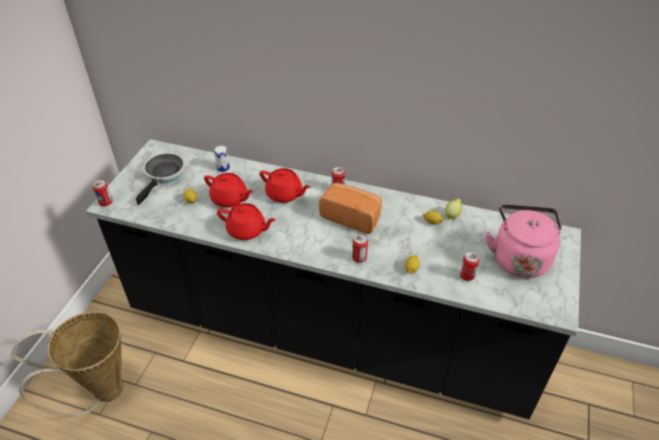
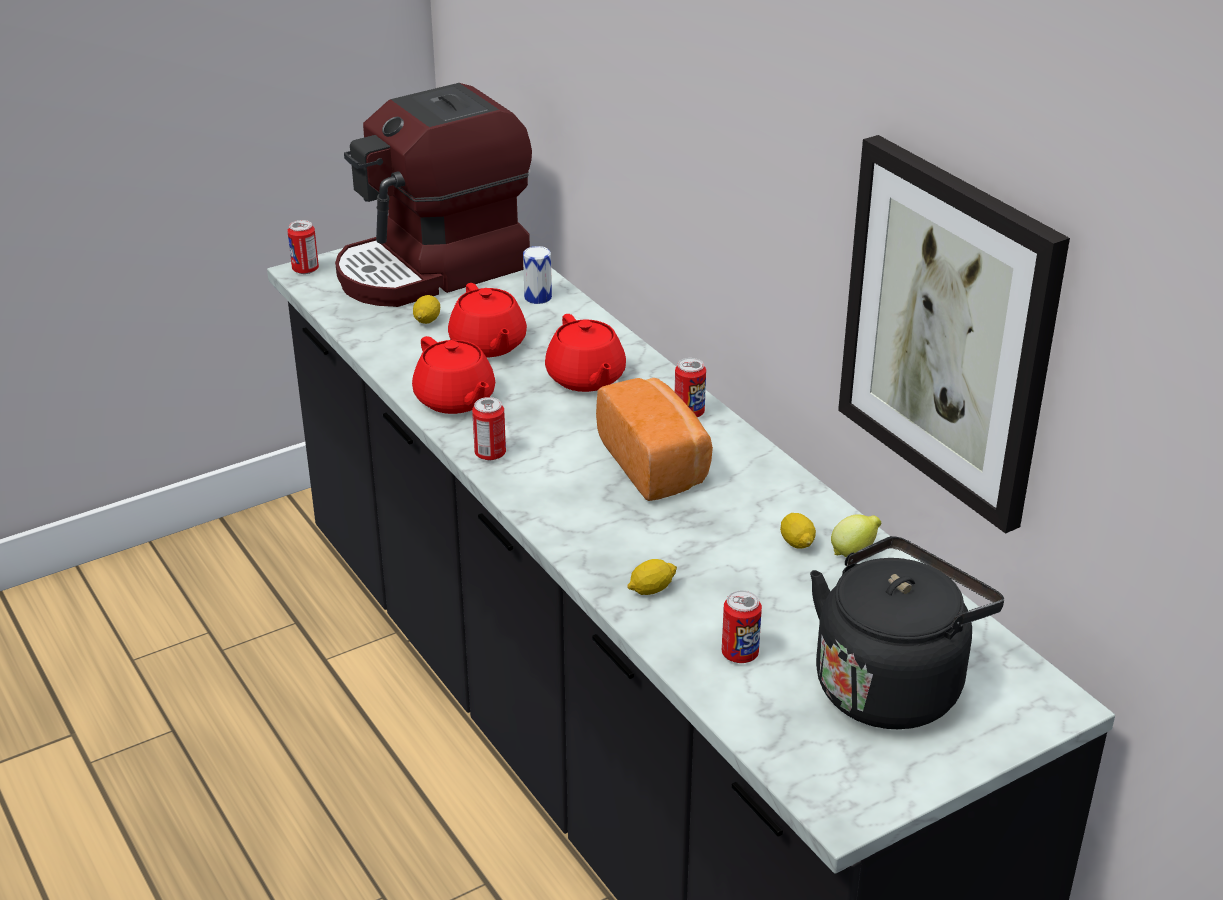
camera: 40 degrees right, 10 degrees down
(101, 392) = (165, 631): basket -> none
(164, 175) = (434, 269): frying pan -> coffee machine
(359, 258) = (582, 527): can -> can (490, 454)
(483, 119) = (949, 330): none -> picture
(519, 257) = (892, 684): pink kettle -> black kettle

